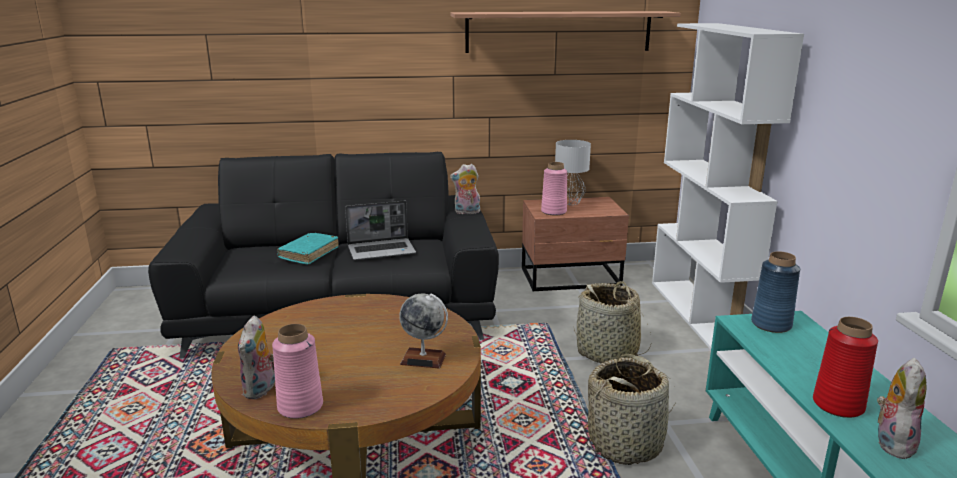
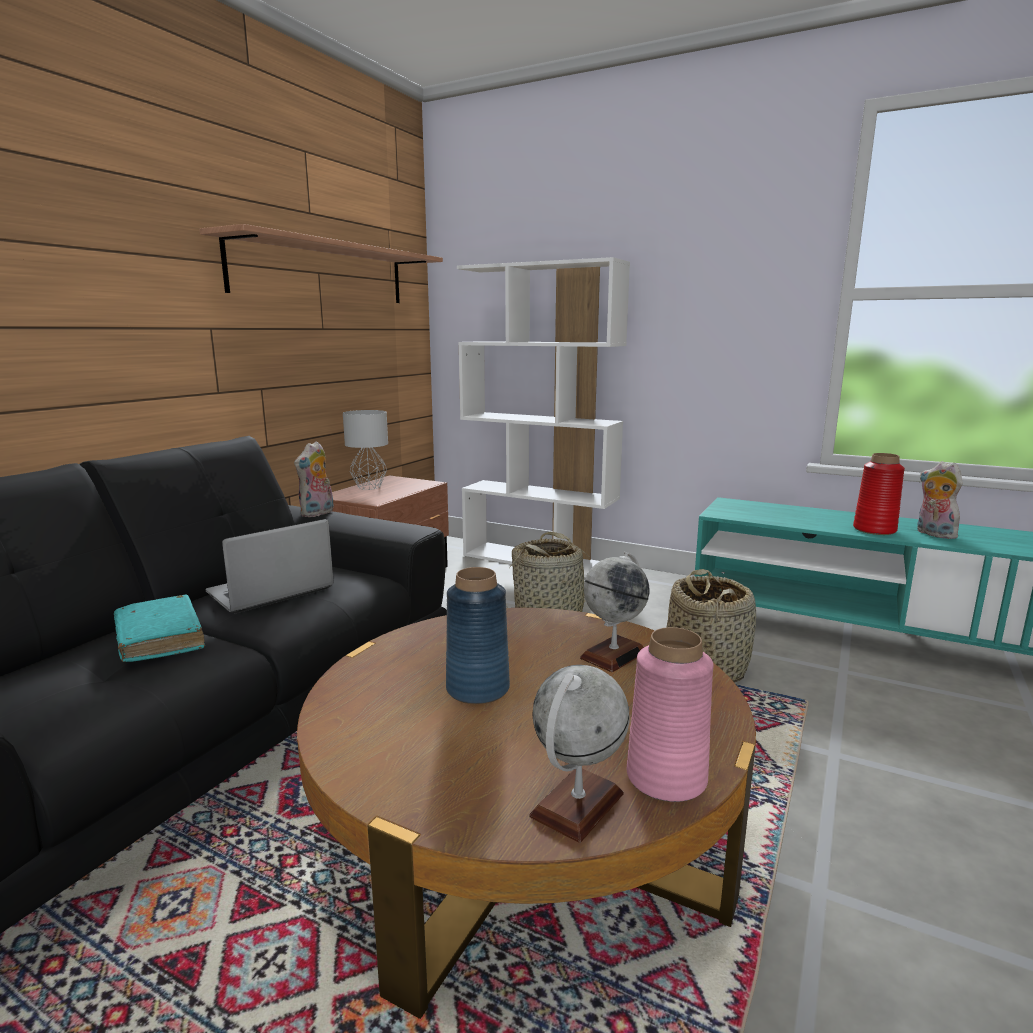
camera: 55 degrees left, 5 degrees down
(261, 390) = (577, 805): plush toy -> globe
(382, 250) = (269, 592): laptop -> laptop turned 150 degrees counterclockwise
(553, 211) = (376, 497): pink vase -> none
(771, 324) = (732, 508): blue vase -> blue vase (477, 689)

